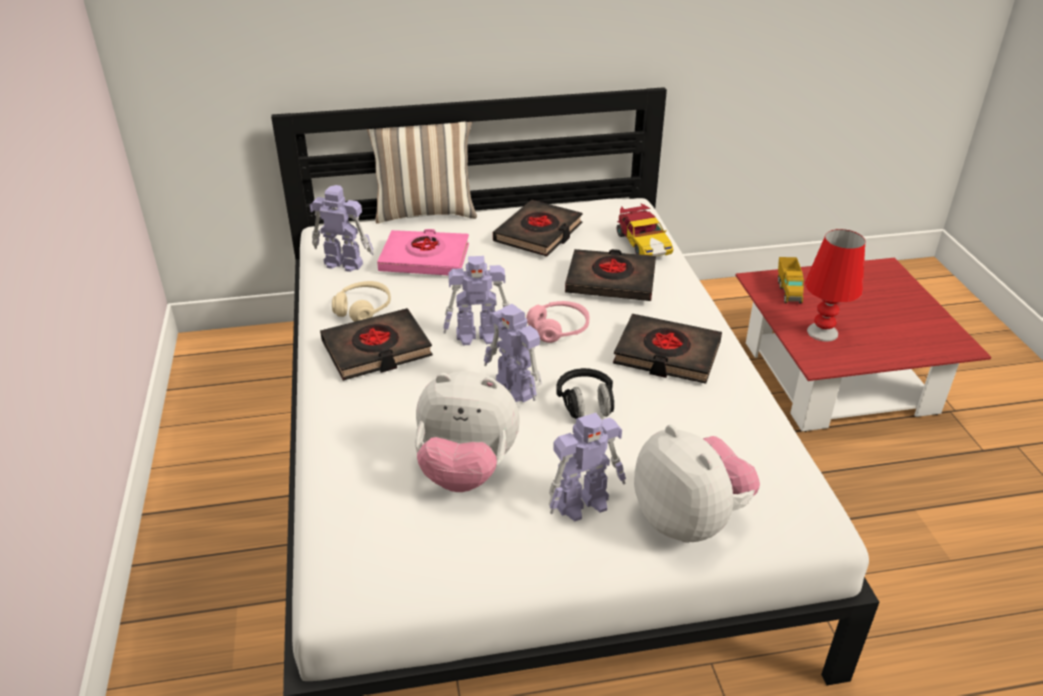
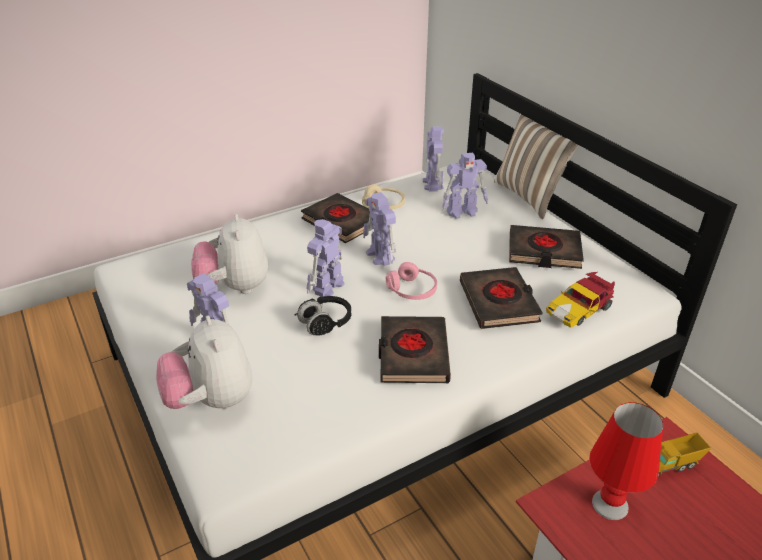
camera: 70 degrees right, 0 degrees up
(425, 259) = (463, 212): pink book -> toy robot
(689, 520) = (212, 400): plush toy -> plush toy turned 120 degrees clockwise

